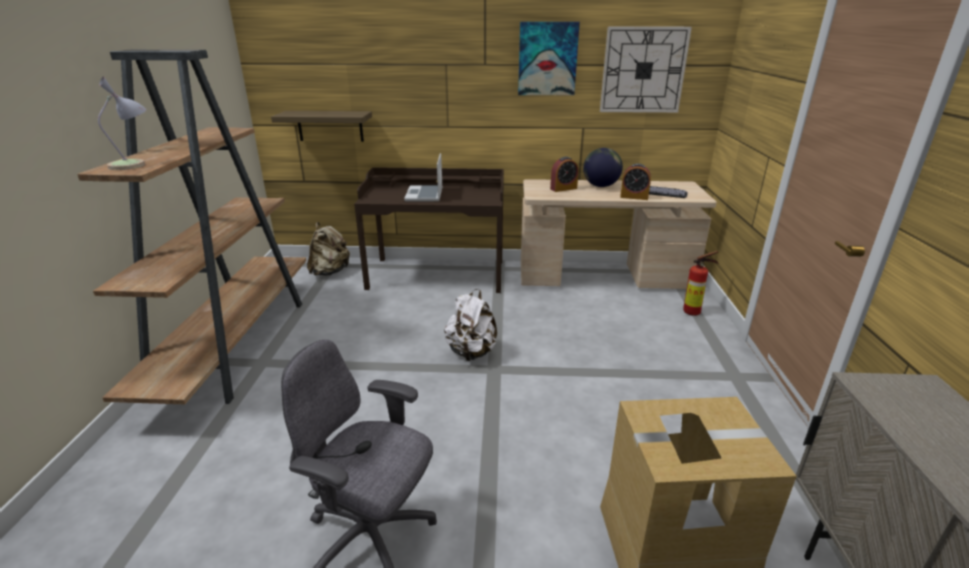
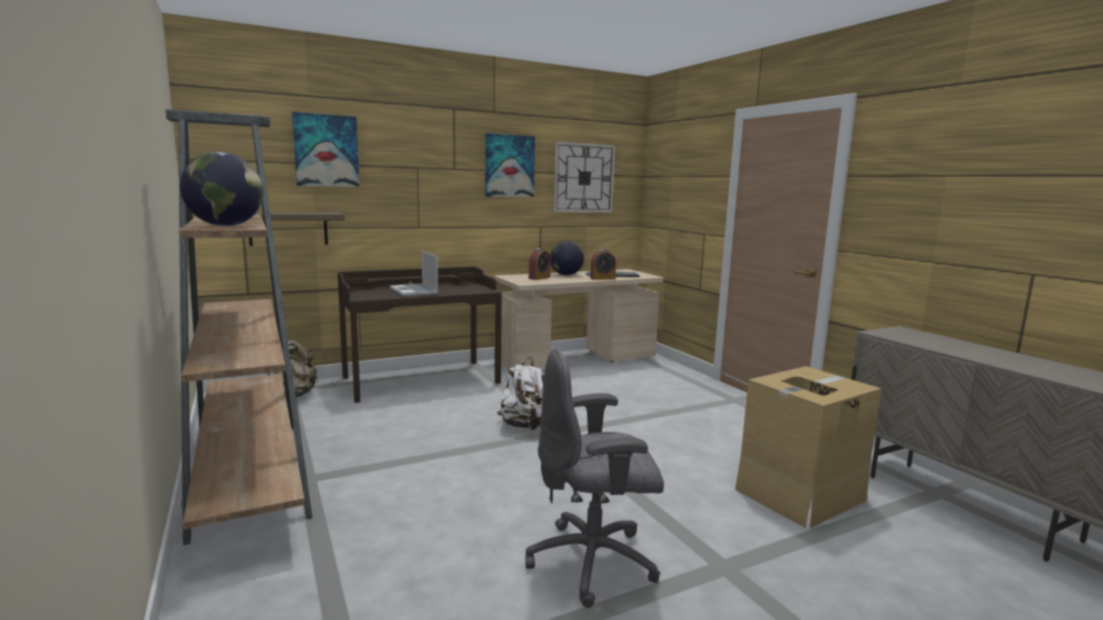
camera: 30 degrees left, 15 degrees down
(135, 164) = (226, 226): table lamp -> globe
(357, 51) = (326, 151): none -> picture
(694, 312) = (668, 370): fire extinguisher -> none

